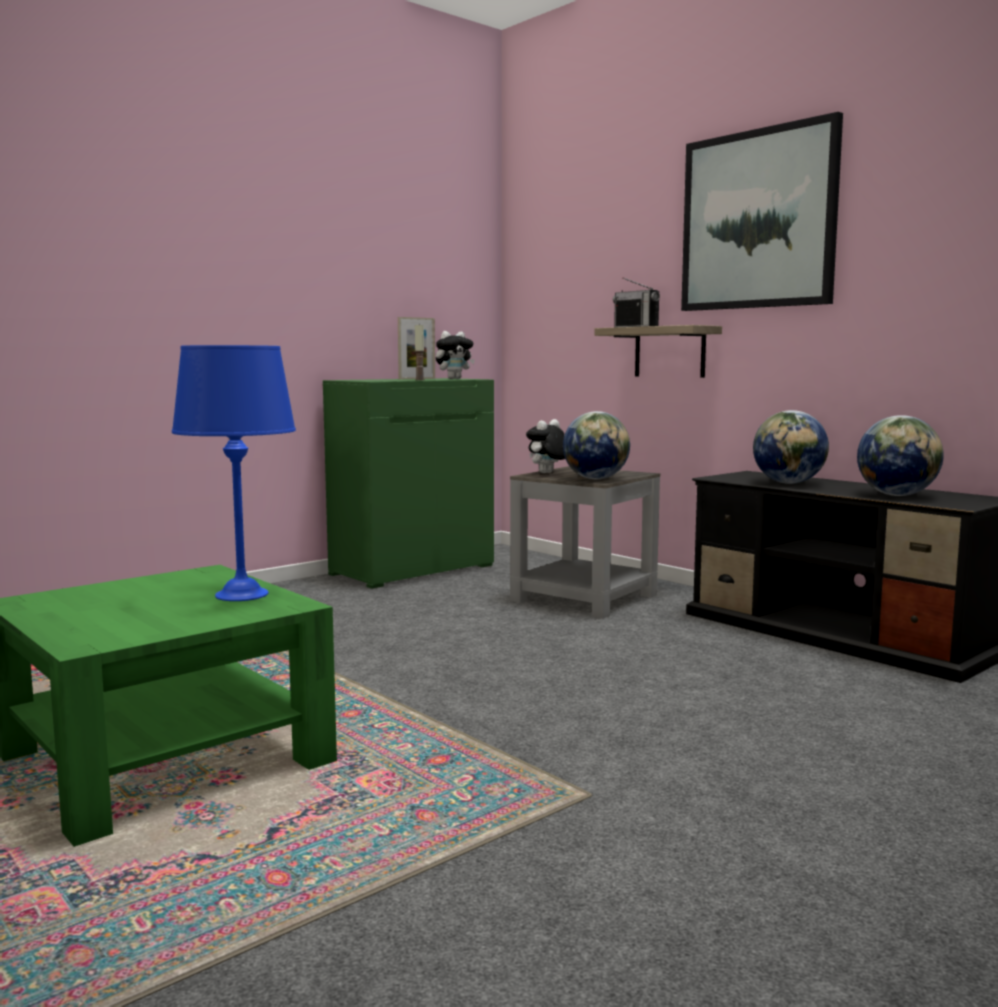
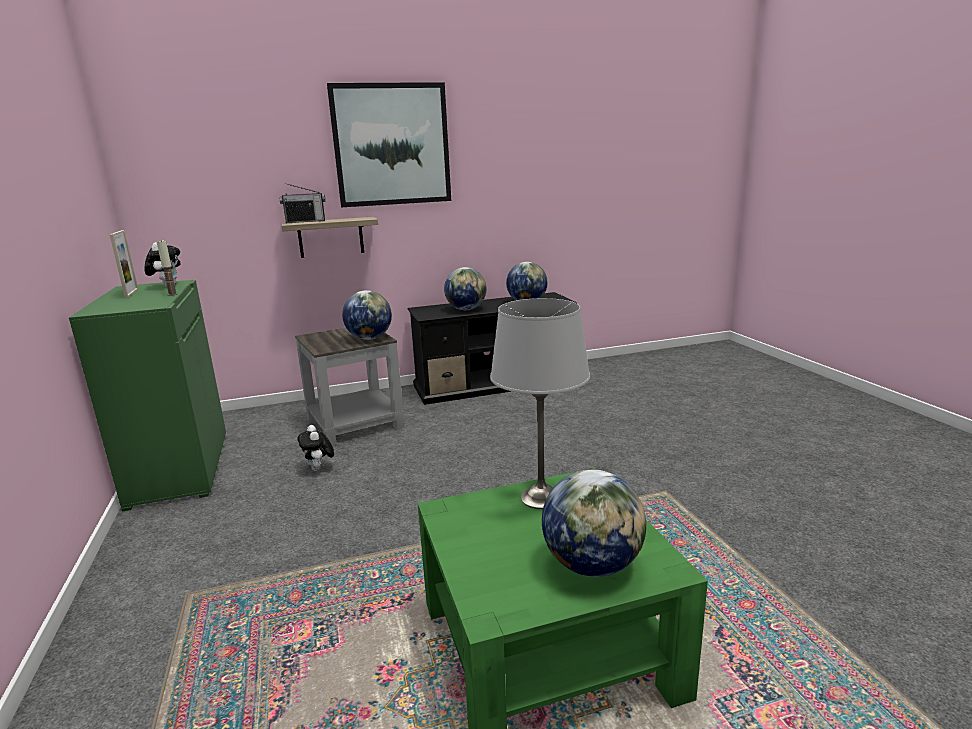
camera: 65 degrees left, 10 degrees up
(97, 620) = (592, 565): none -> globe
(241, 595) = (542, 498): blue table lamp -> grey table lamp
(547, 473) = (321, 345): plush toy -> plush toy (319, 469)

